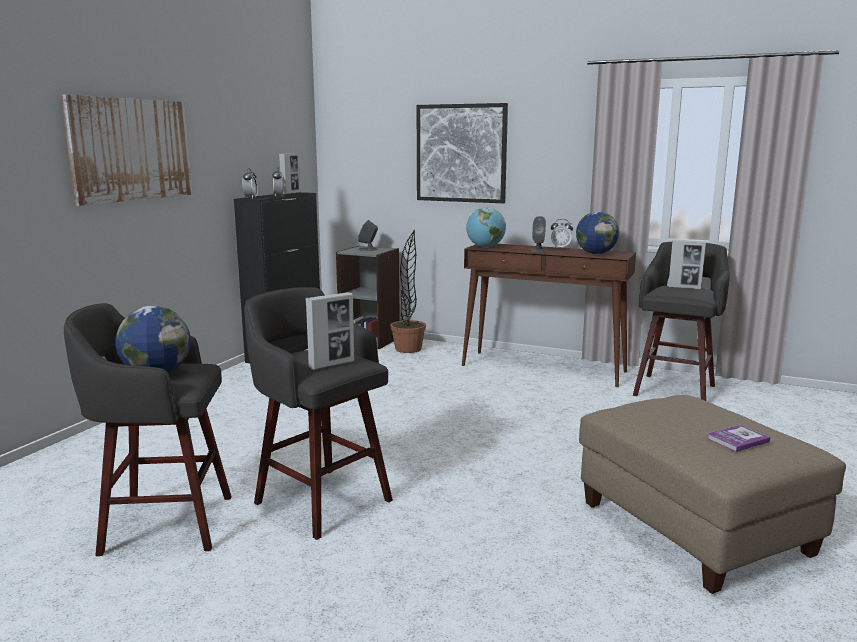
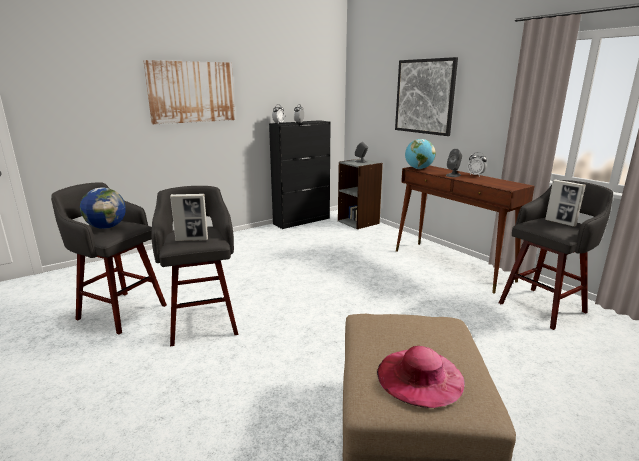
camera: 30 degrees right, 5 degrees up
(290, 193) = (312, 121): picture frame -> none
(408, 349) = (375, 232): potted plant -> none
(596, 253) = (494, 183): globe -> none
(737, 440) = (420, 376): book -> pink hat

